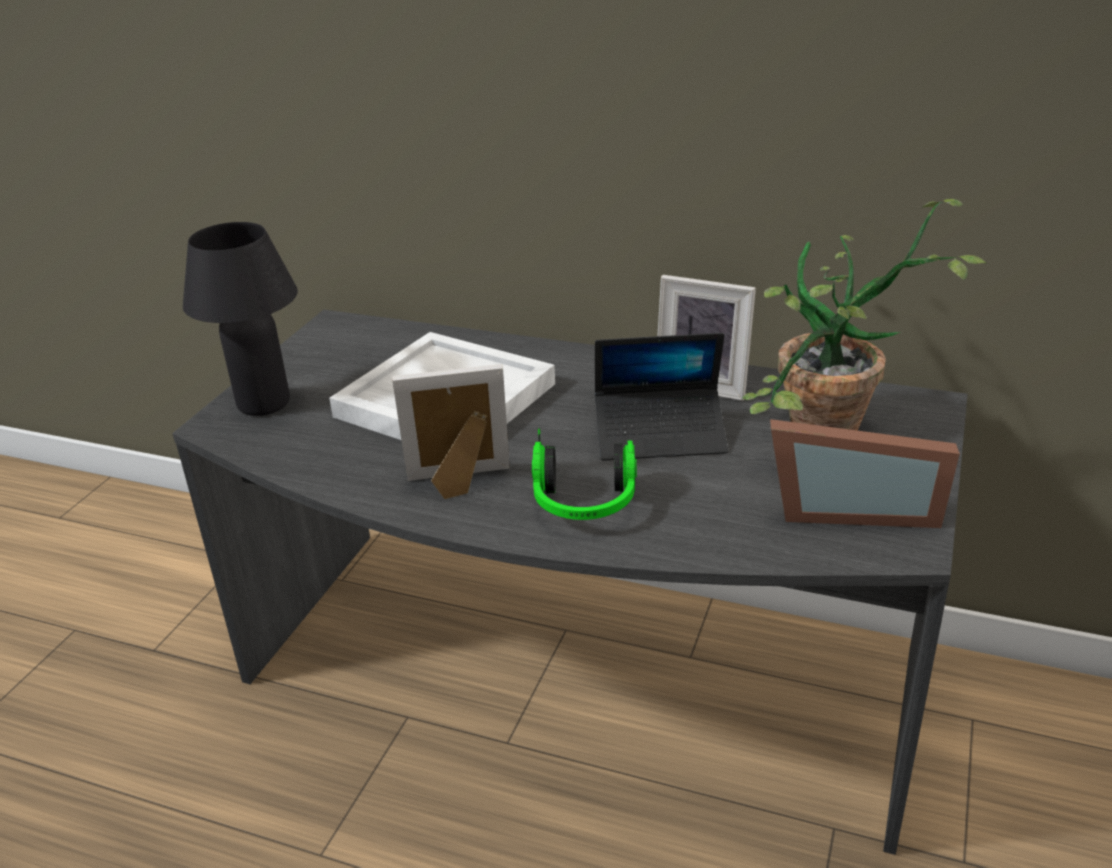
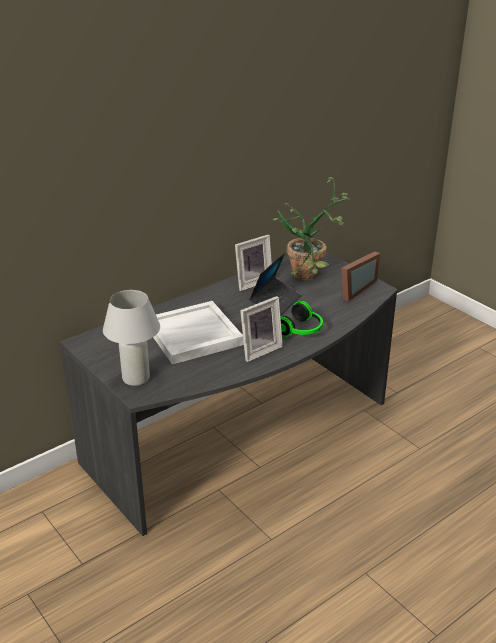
camera: 60 degrees left, 0 degrees up
(264, 404) = (136, 378): black table lamp -> white table lamp
(460, 483) = (259, 350): picture frame -> picture frame turned 150 degrees counterclockwise

